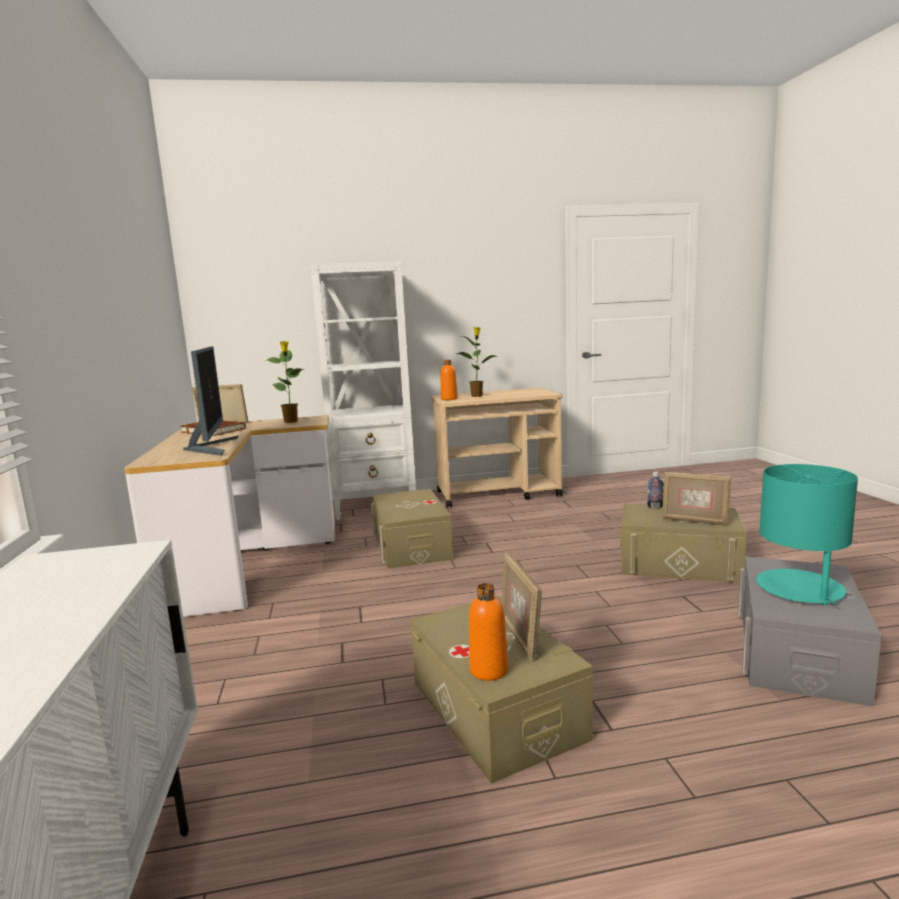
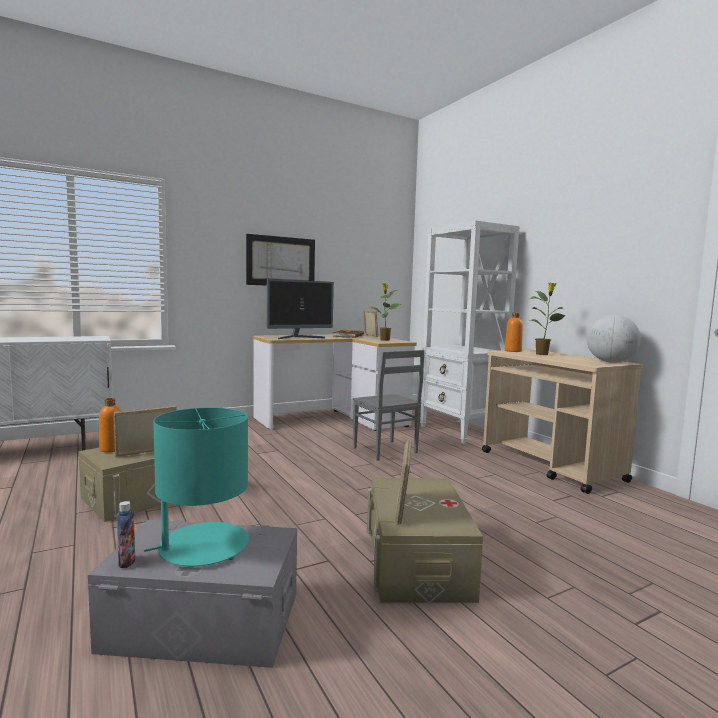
camera: 70 degrees right, 5 degrees down
(107, 316) = (281, 261): none -> picture
(412, 546) = (385, 451): beige storage box -> grey chair
(532, 390) = (610, 362): none -> globe
(655, 507) = (444, 491): bottle -> bottle (126, 562)

